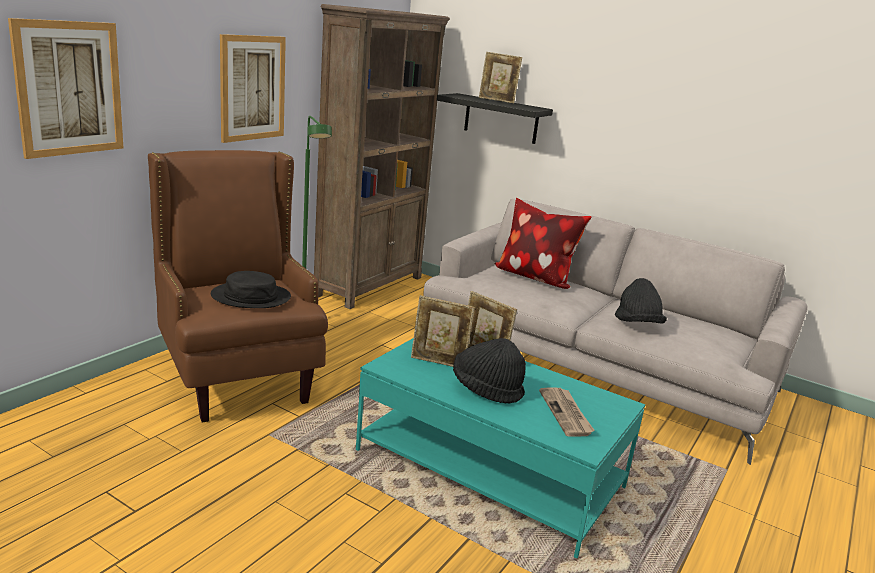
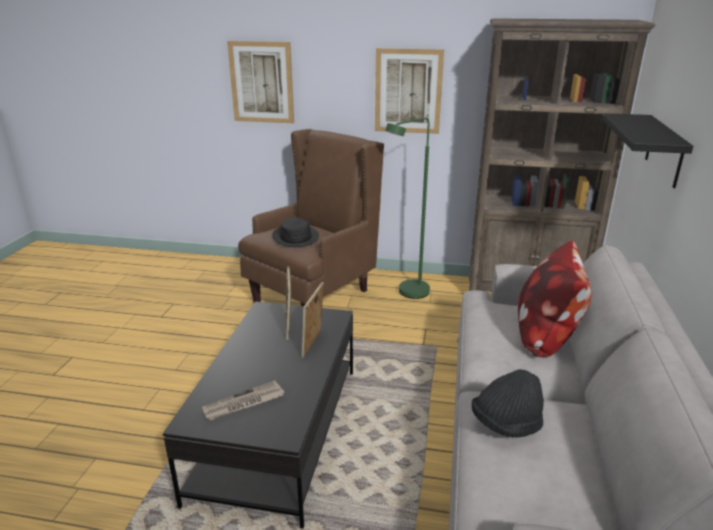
camera: 70 degrees right, 5 degrees up
(486, 389) = (258, 356): black hat -> none
(489, 469) = (278, 431): turquoise coffee table -> black coffee table
(497, 100) = (656, 127): picture frame -> none

